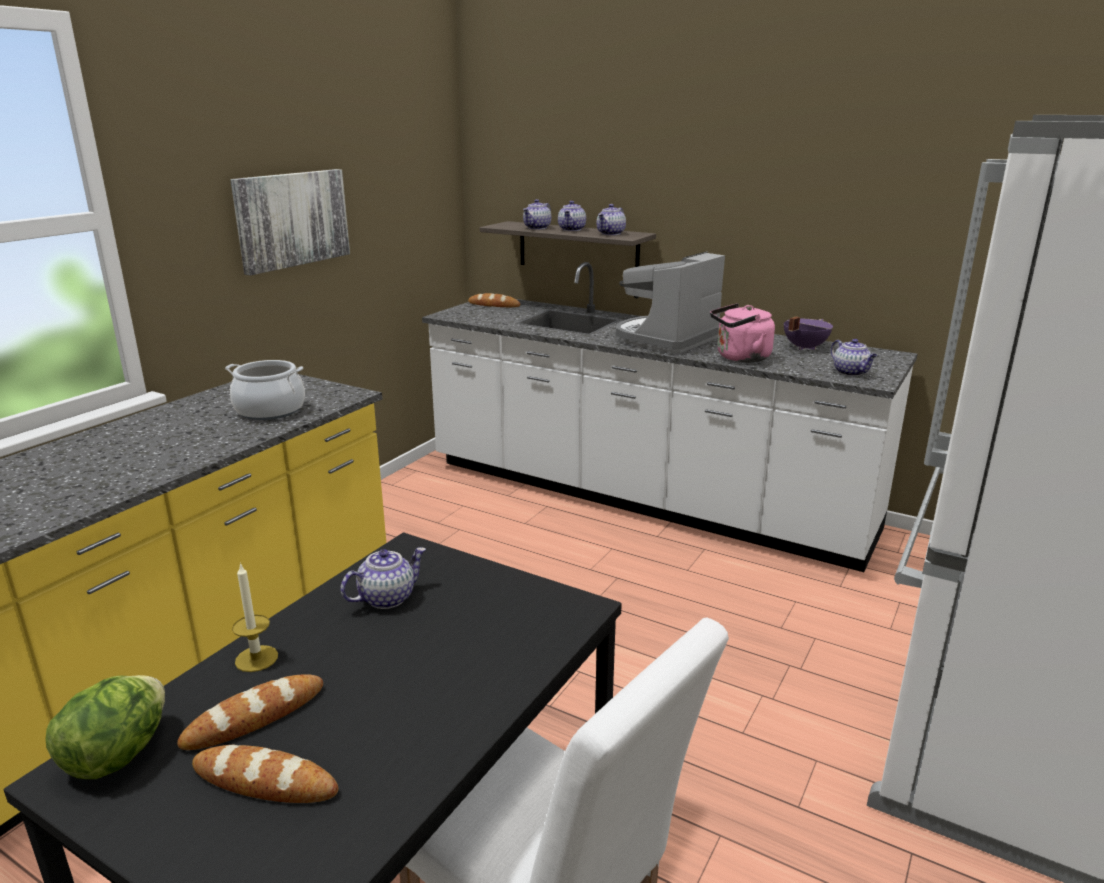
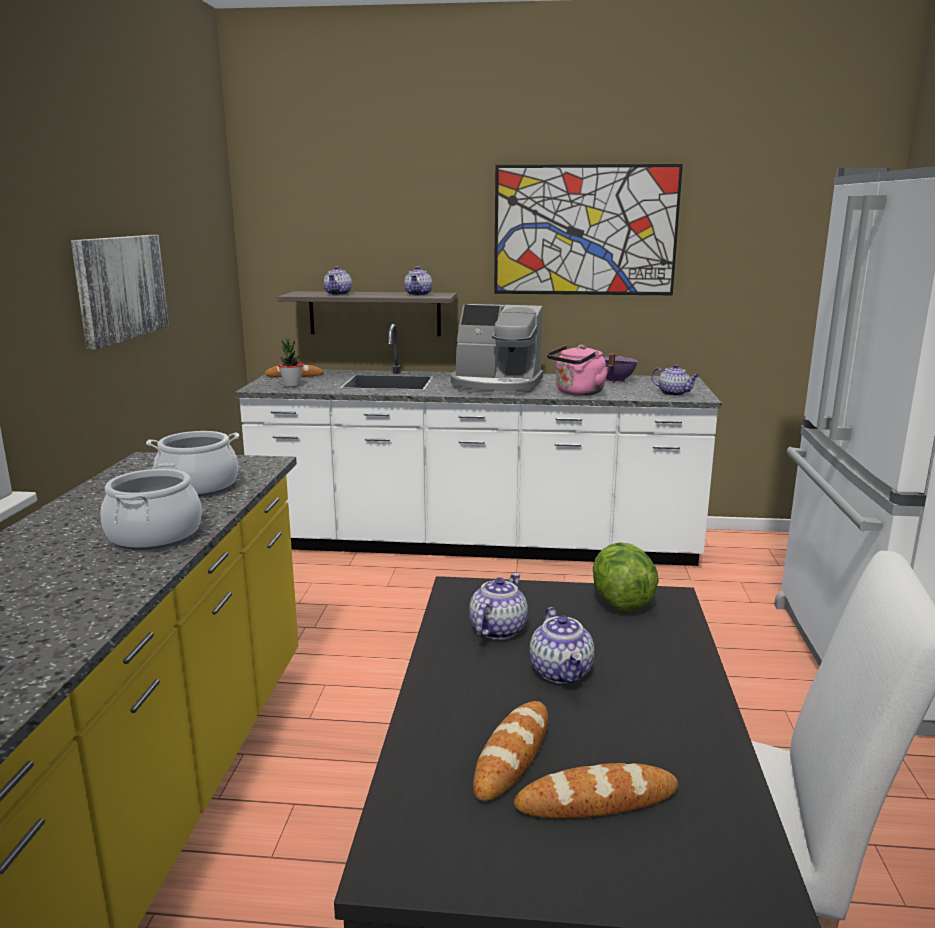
camera: 25 degrees left, 5 degrees down
(118, 755) = (421, 829): lettuce -> lettuce (621, 601)
(183, 450) = (154, 536): none -> cooking pot
(256, 658) = (444, 708): candle -> none
(477, 315) = (292, 385): none -> potted plant
(572, 229) = (375, 293): teapot -> teapot (562, 672)
(666, 339) = (496, 386): coffee machine -> coffee machine turned 90 degrees counterclockwise
(796, 172) = (585, 230): none -> picture

